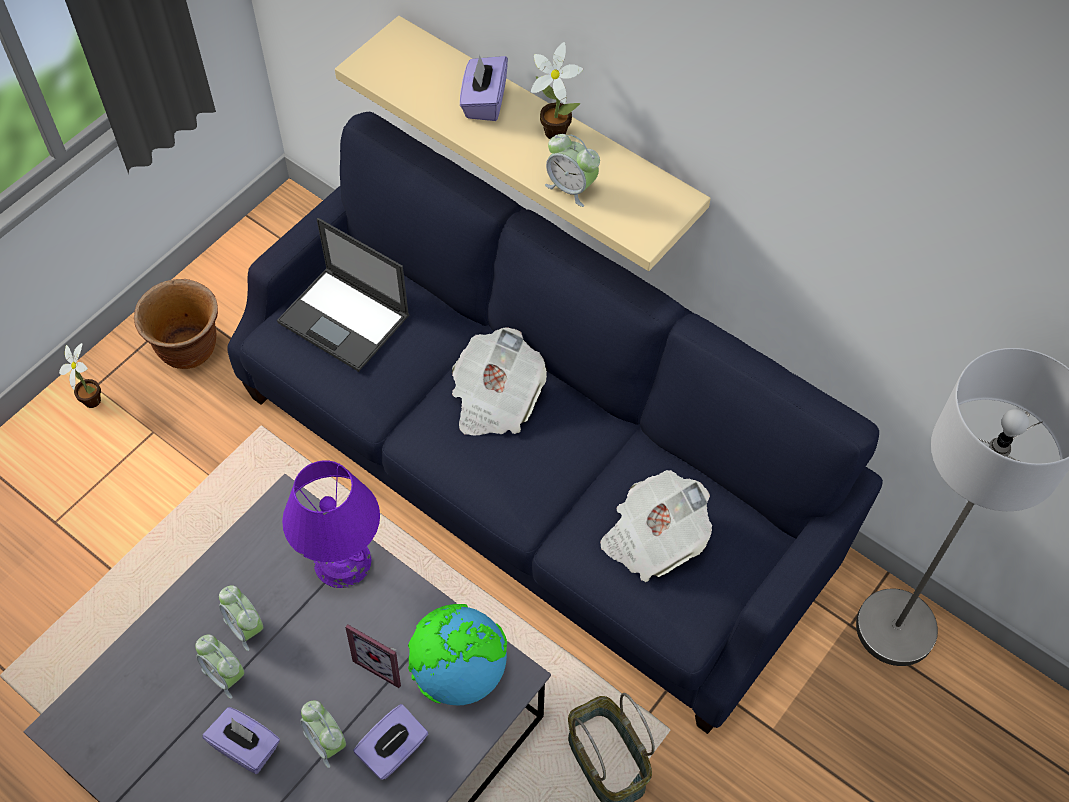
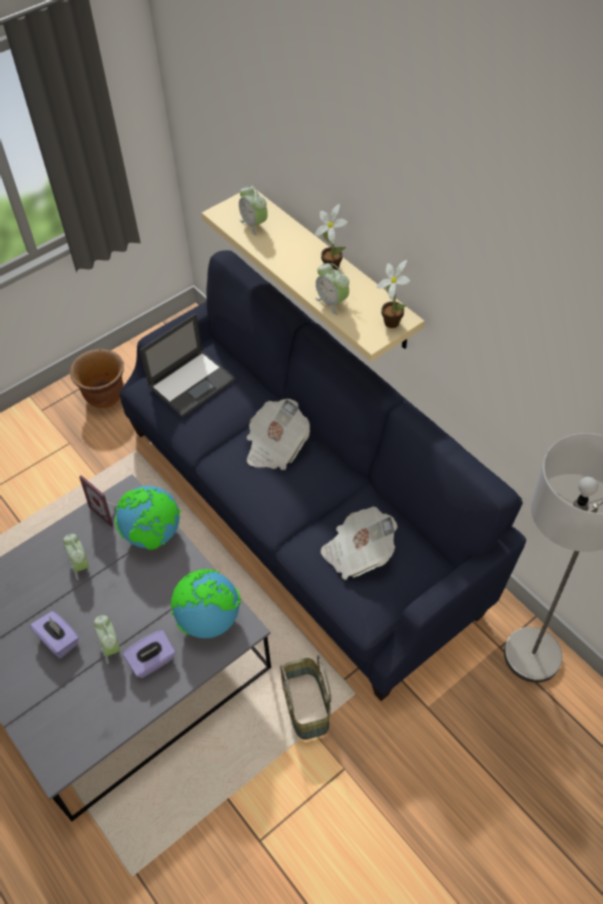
camera: 15 degrees right, 5 degrees down
(92, 398) = (37, 416): potted plant -> potted plant (391, 320)
(225, 675) = (59, 592): alarm clock -> alarm clock (254, 224)
(343, 561) = (153, 534): purple table lamp -> globe
(345, 319) = (192, 382): laptop -> laptop turned 90 degrees counterclockwise
(384, 661) = (162, 603): picture frame -> picture frame (108, 510)
(484, 102) = (290, 243): purple tissue box -> none

